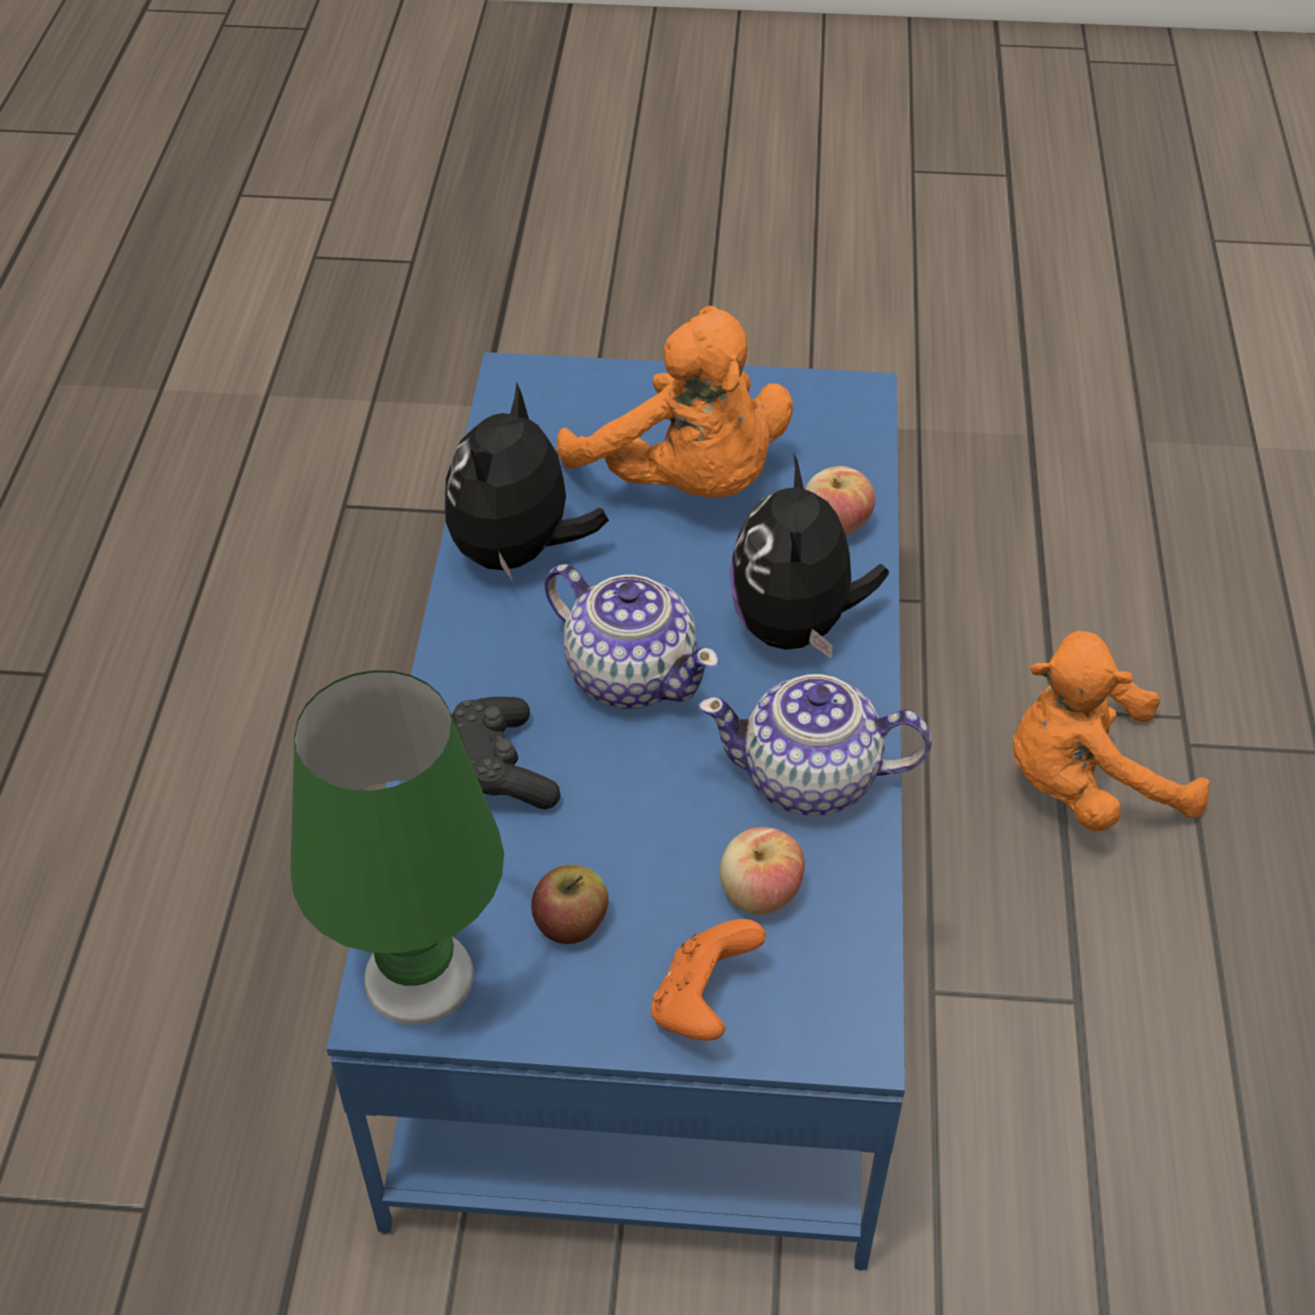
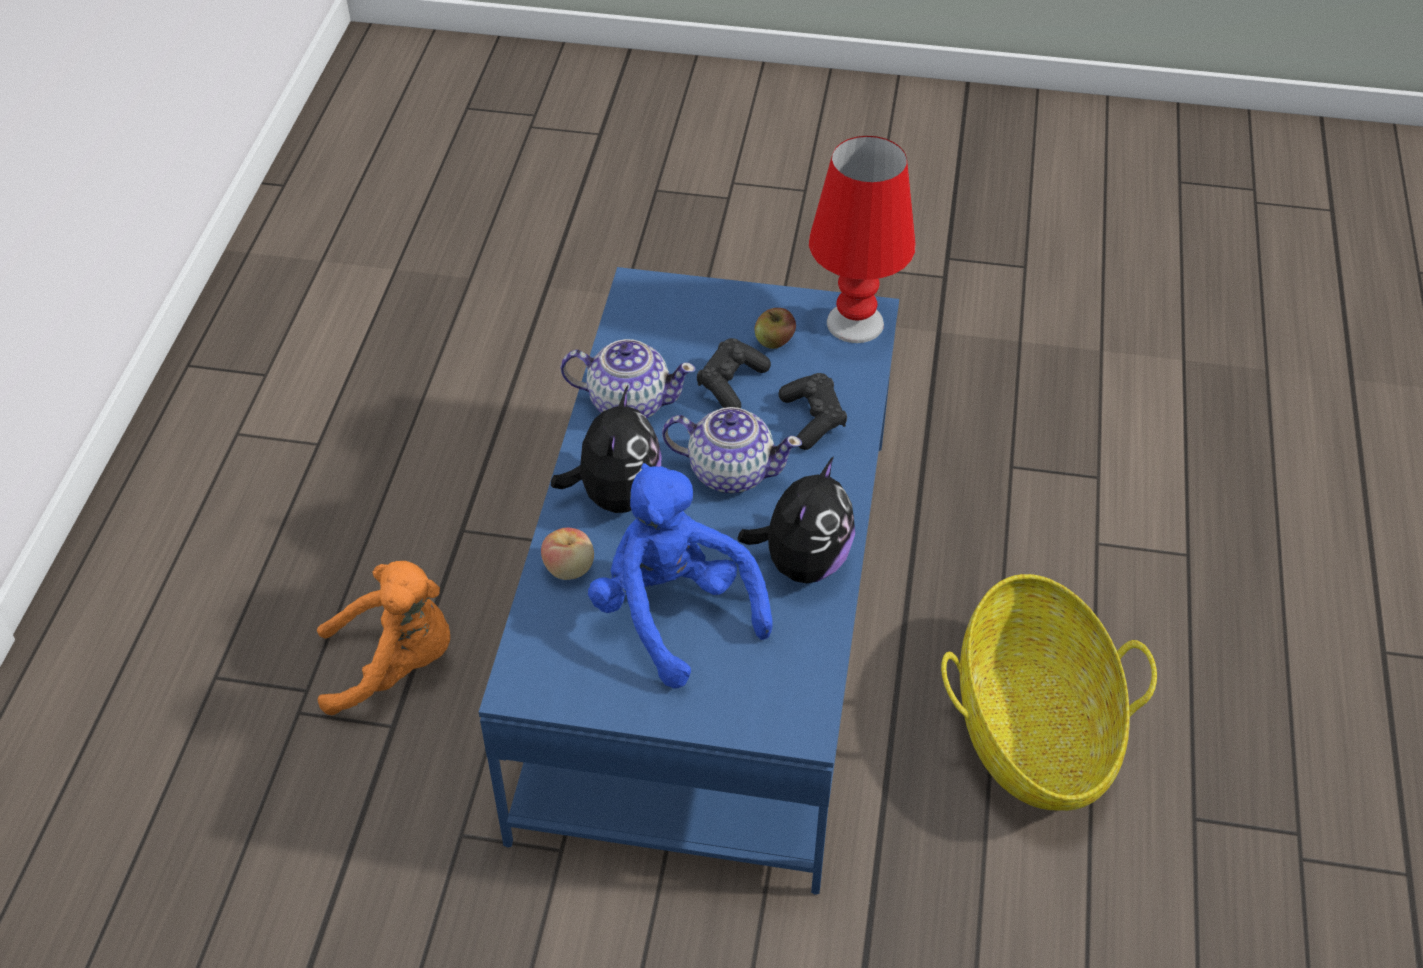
camera: 175 degrees left, 0 degrees up
(218, 763) = (1033, 728): none -> basket
(419, 975) = (854, 323): green table lamp -> red table lamp
(630, 673) = (730, 471): teapot -> teapot turned 150 degrees clockwise
(642, 825) = (731, 385): none -> black game controller
(686, 483) = (673, 613): orange plush toy -> blue plush toy
(703, 1003) = (709, 303): orange game controller -> none
(759, 893) = (670, 348): apple -> none

